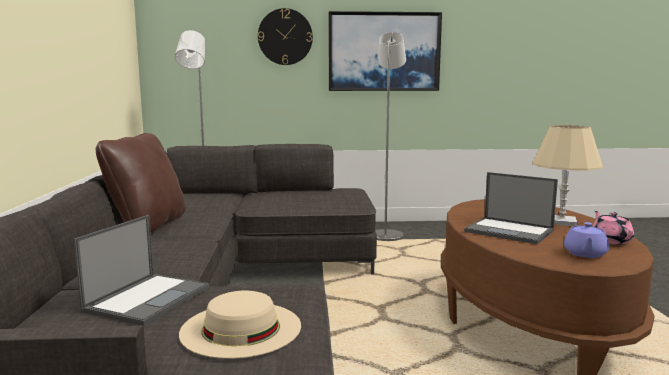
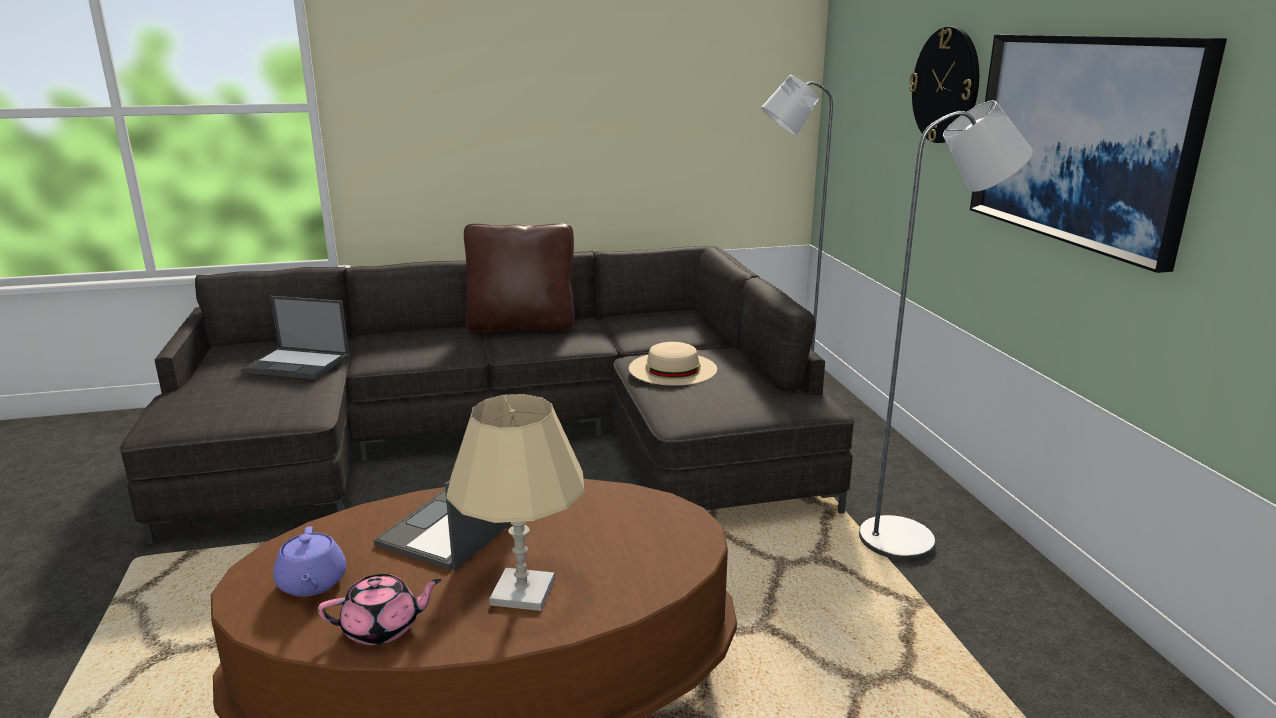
camera: 80 degrees right, 10 degrees up
(241, 328) = (217, 402): beige hat -> beige hat (672, 368)
(585, 254) = (312, 583): purple teapot -> purple teapot turned 120 degrees counterclockwise

